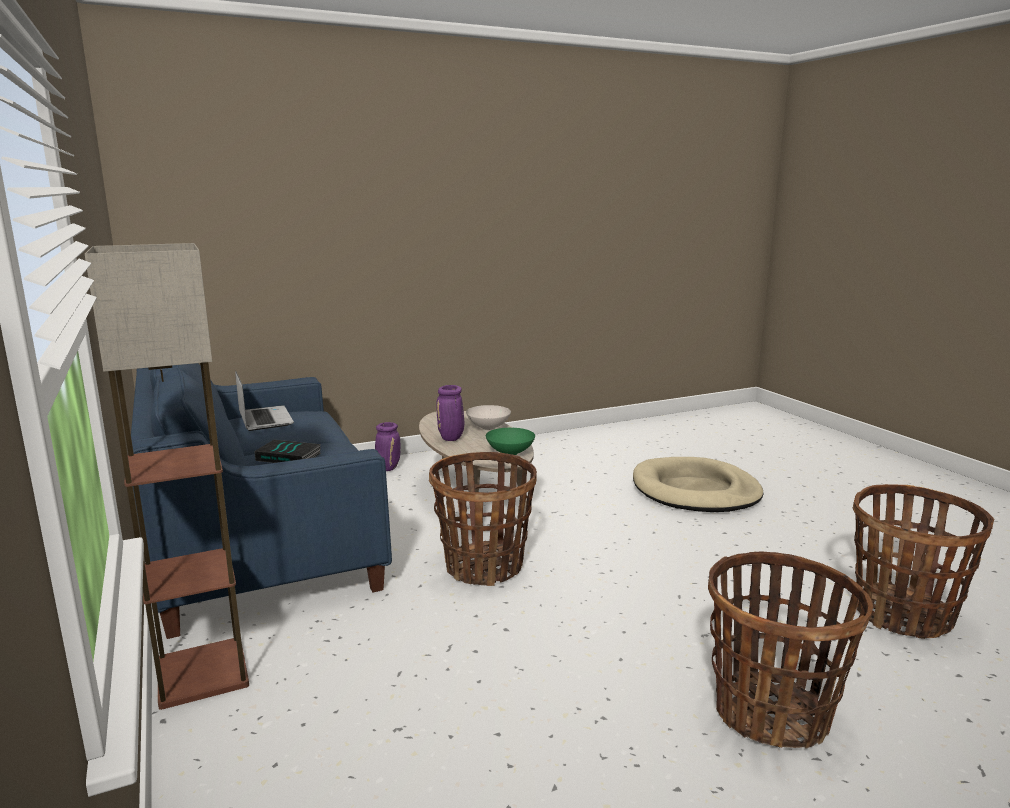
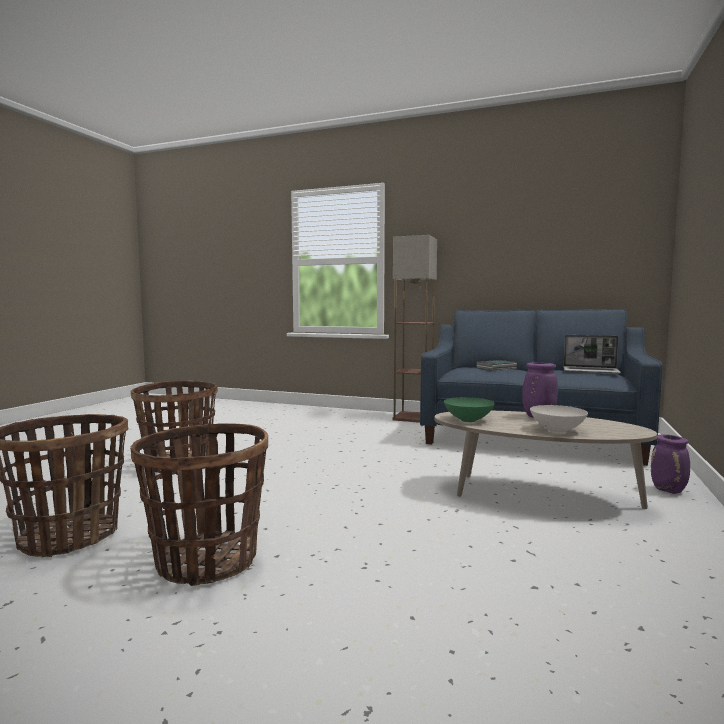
camera: 135 degrees right, 10 degrees down
(484, 566) = (409, 464): basket -> basket (206, 561)
(695, 491) = (380, 614): beige dog bed -> none

